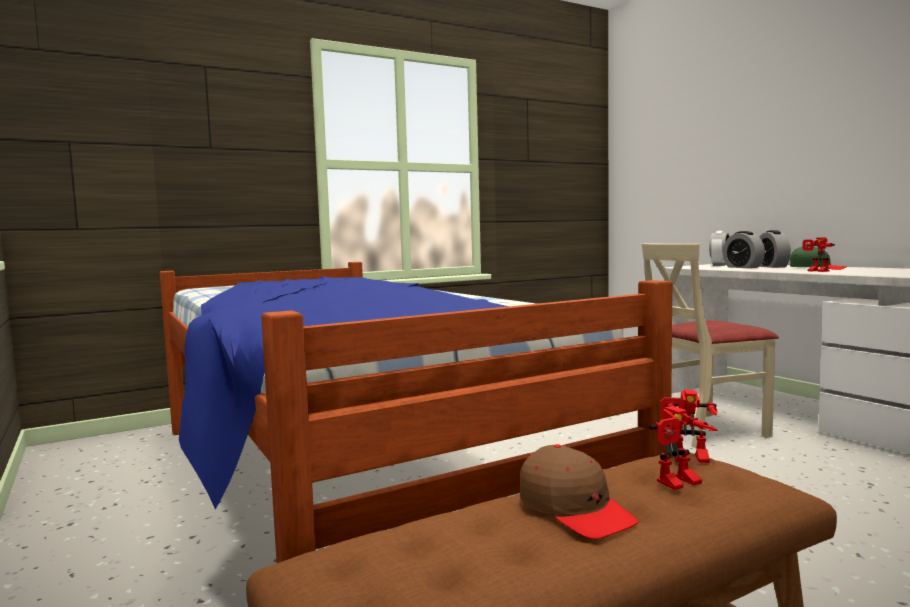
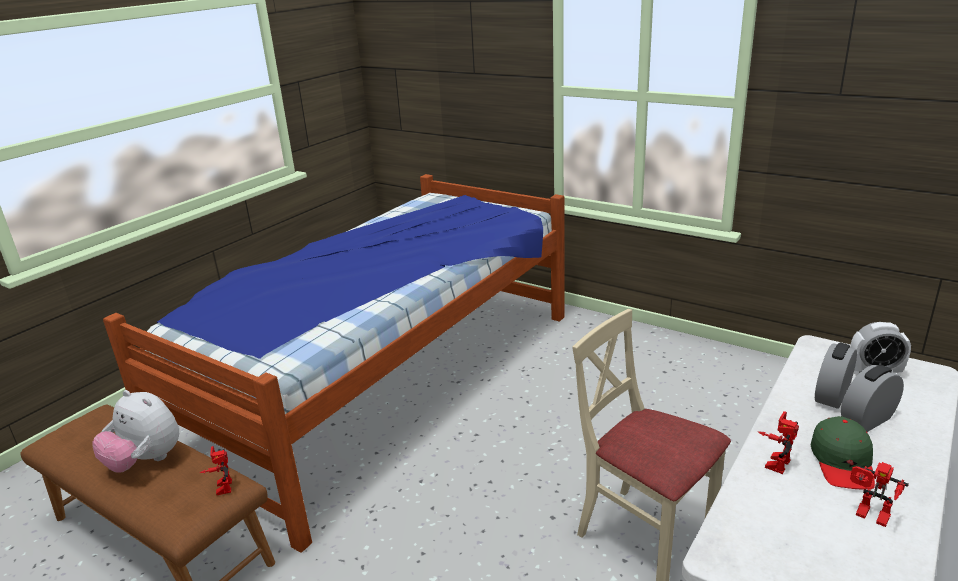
camera: 65 degrees right, 20 degrees up
(575, 509) = (146, 461): brown cap -> plush toy
(680, 484) = (177, 488): toy robot -> toy robot (869, 516)

